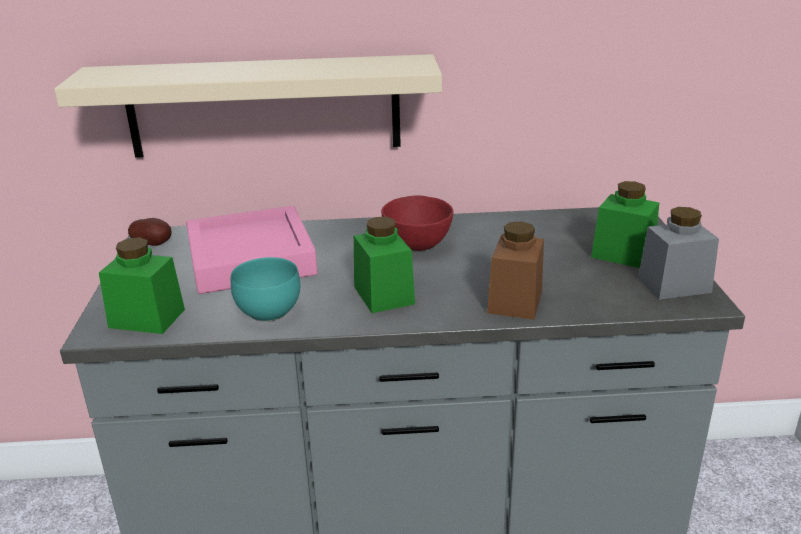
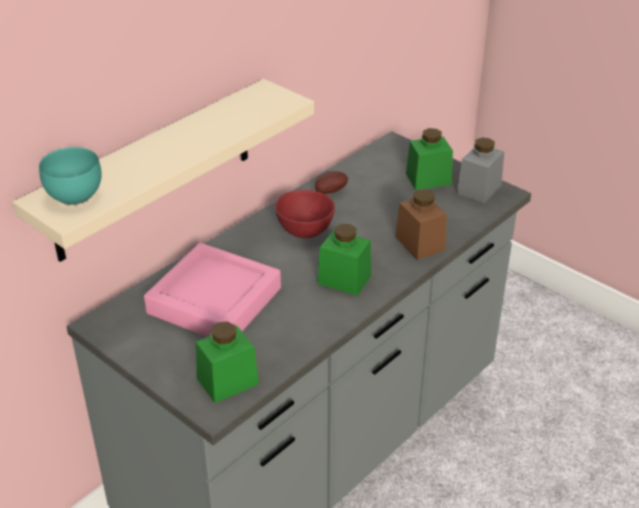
camera: 45 degrees left, 10 degrees up
(154, 244) = (117, 329): potato -> potato (330, 191)
(269, 313) = (299, 331): turquoise bowl -> turquoise bowl (76, 197)

